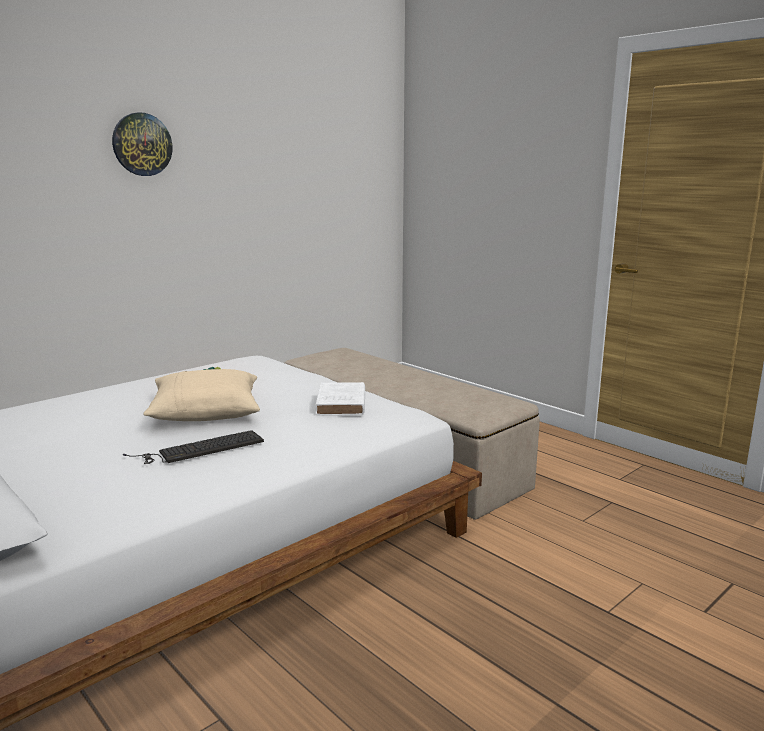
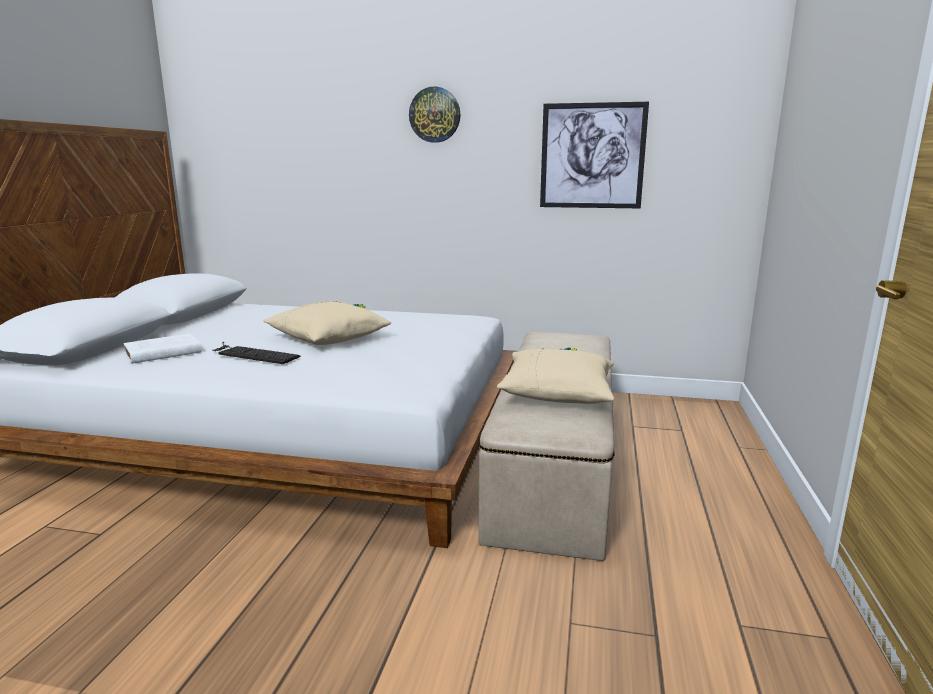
camera: 55 degrees right, 0 degrees up
(292, 187) = (592, 156): none -> picture
(341, 404) = (394, 362): white book -> white book (160, 353)
(442, 390) = (557, 394): none -> beige pillow

